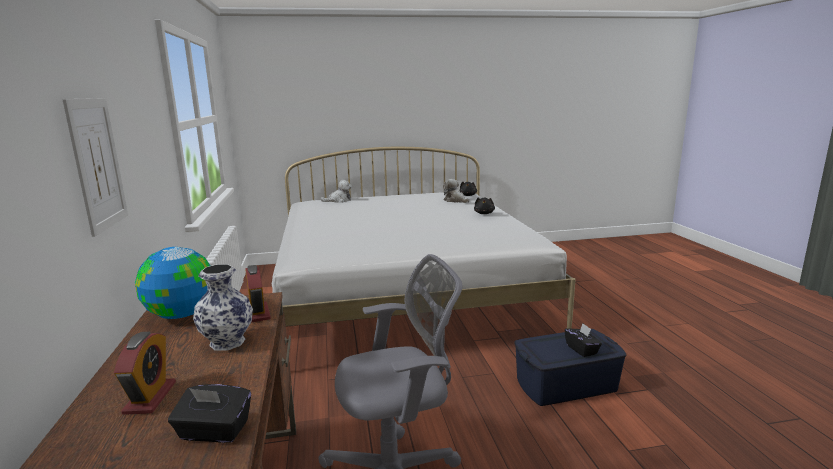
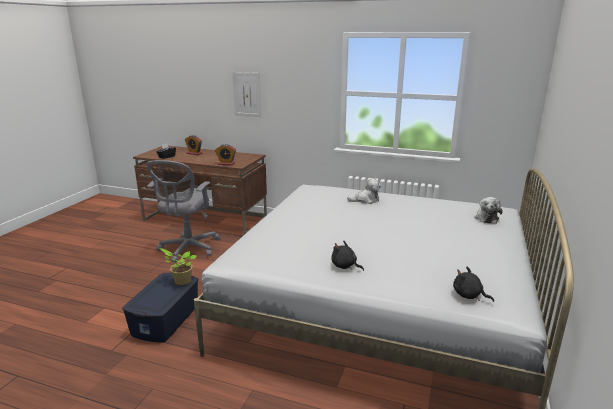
camera: 120 degrees right, 5 degrees up
(181, 315) = (245, 157): globe -> none
(227, 342) = (211, 160): vase -> none
(455, 200) = (432, 272): plush toy -> plush toy (366, 200)
(536, 345) = (181, 281): none -> potted plant
(582, 349) = (152, 294): black tissue box -> none

